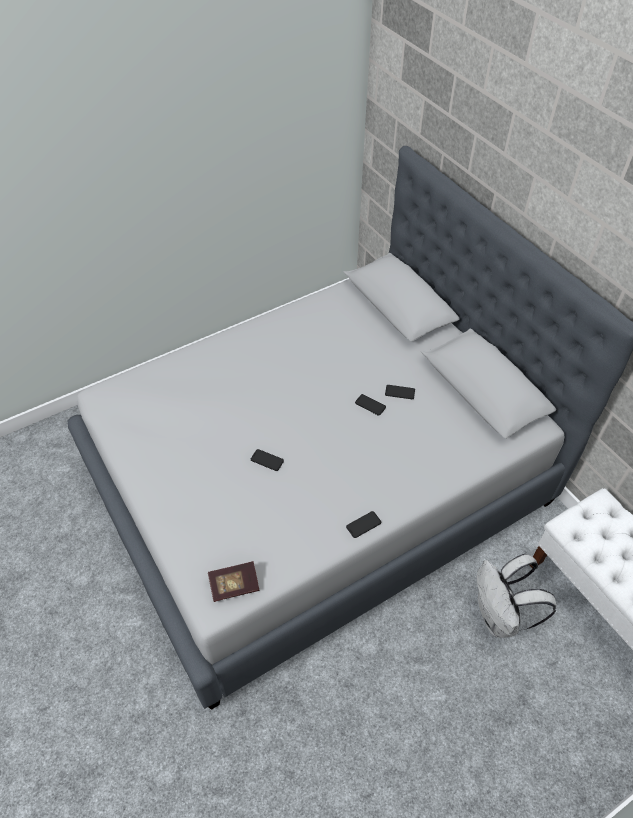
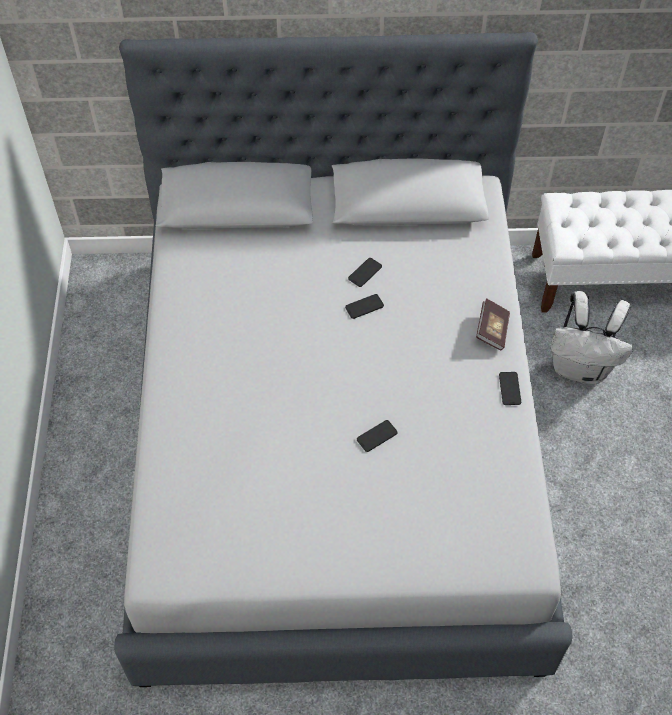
camera: 60 degrees left, 5 degrees up
(234, 586) = (517, 536): book -> book (492, 330)

